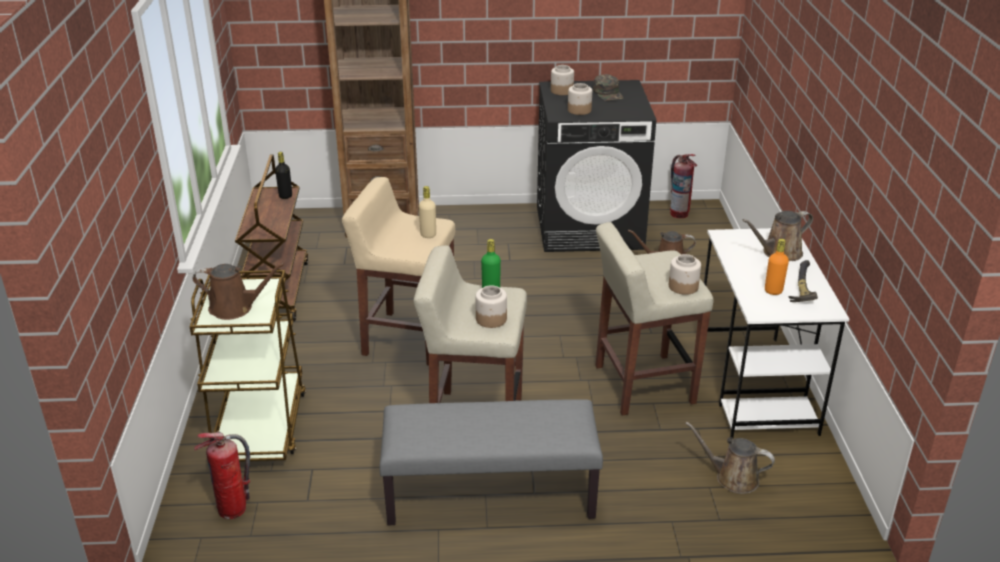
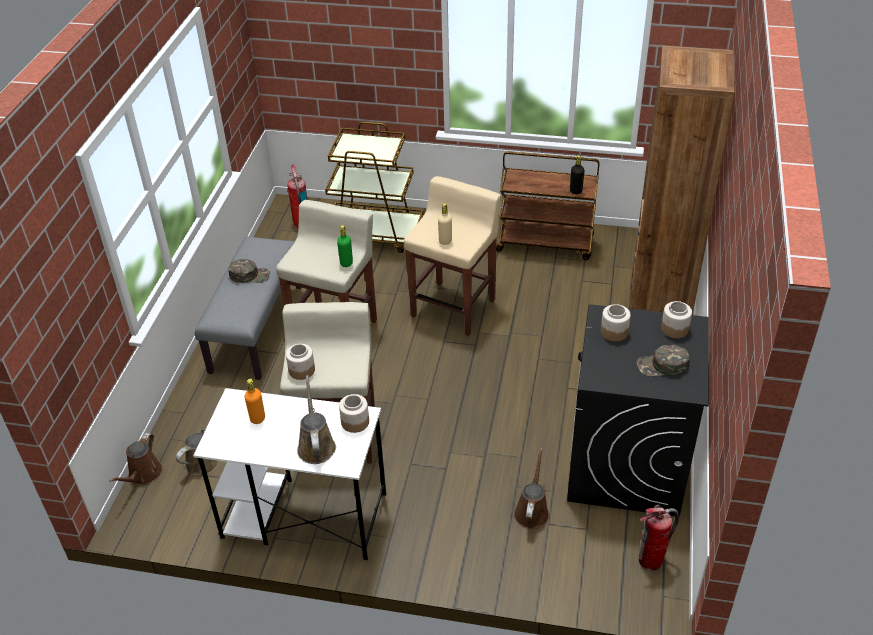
camera: 105 degrees right, 10 degrees up
(235, 308) = (363, 147): brown watering can -> brown watering can (143, 475)
(481, 422) = (250, 275): none -> green cap
(490, 319) = (309, 258): jar -> jar (355, 422)
(801, 288) = (252, 439): hammer -> none

